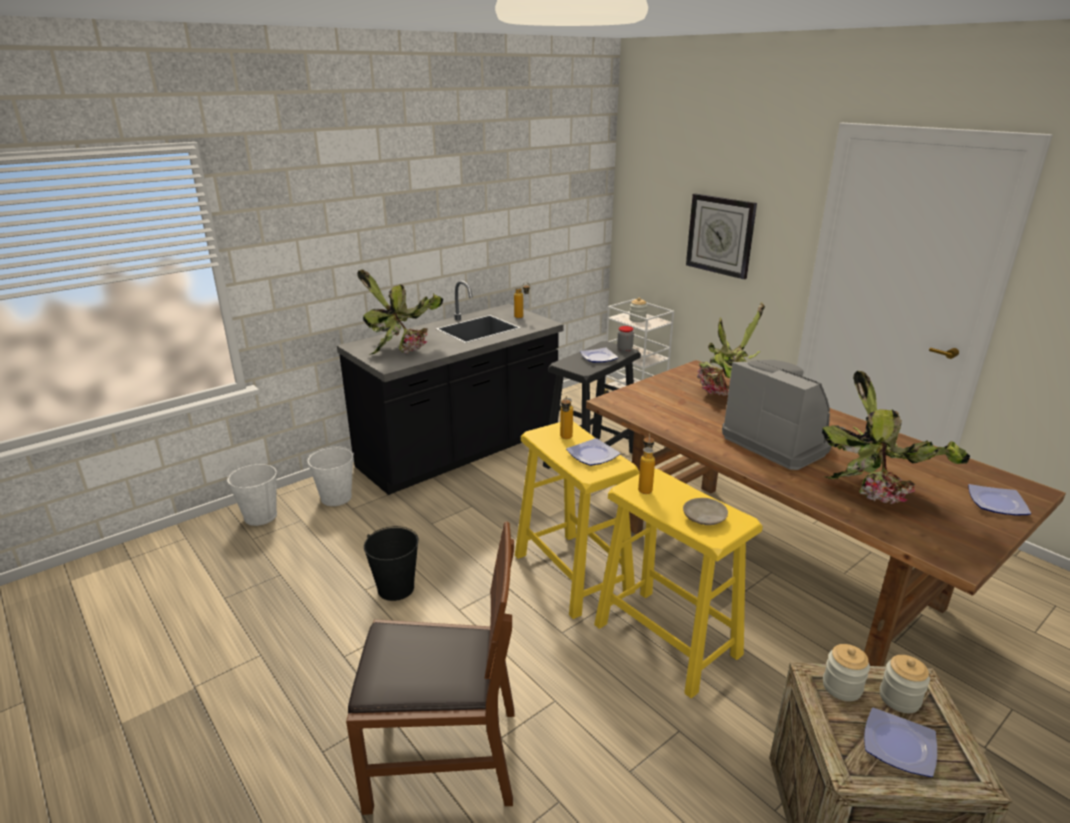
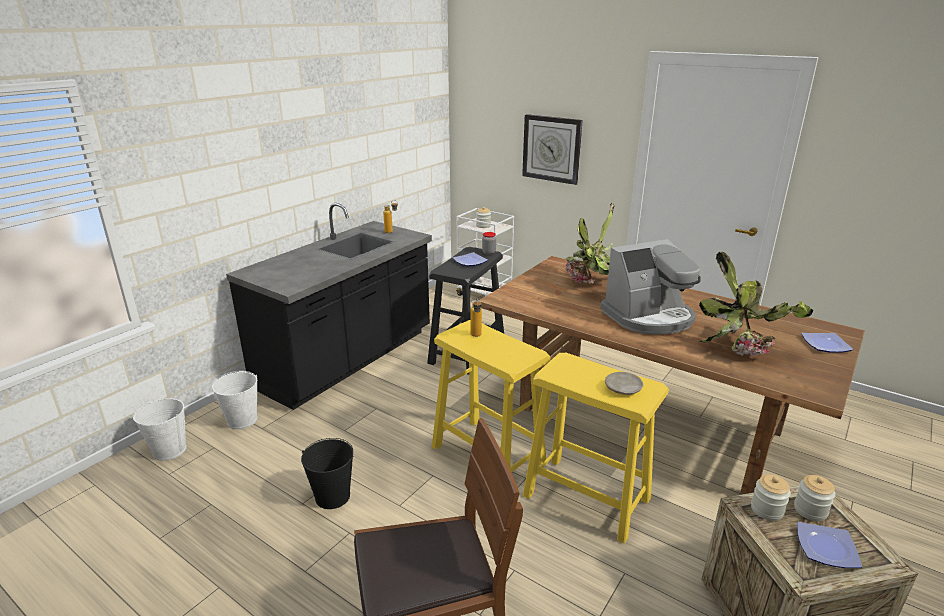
camera: 15 degrees left, 0 degrees up
(403, 349) = (294, 271): potted plant -> none
(594, 455) = (507, 348): plate -> none
(645, 487) = (563, 370): bottle -> none
(778, 442) = (649, 317): coffee machine -> coffee machine turned 120 degrees clockwise

